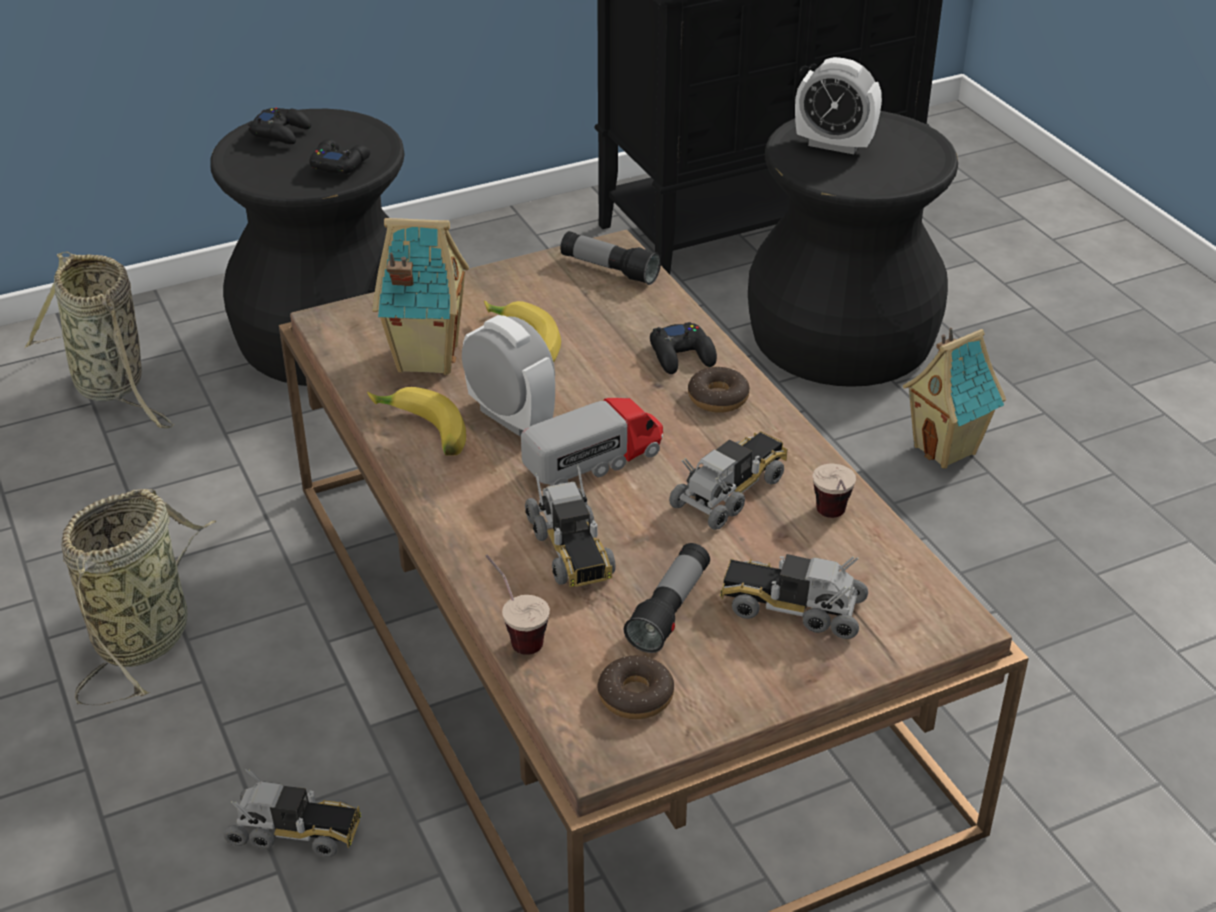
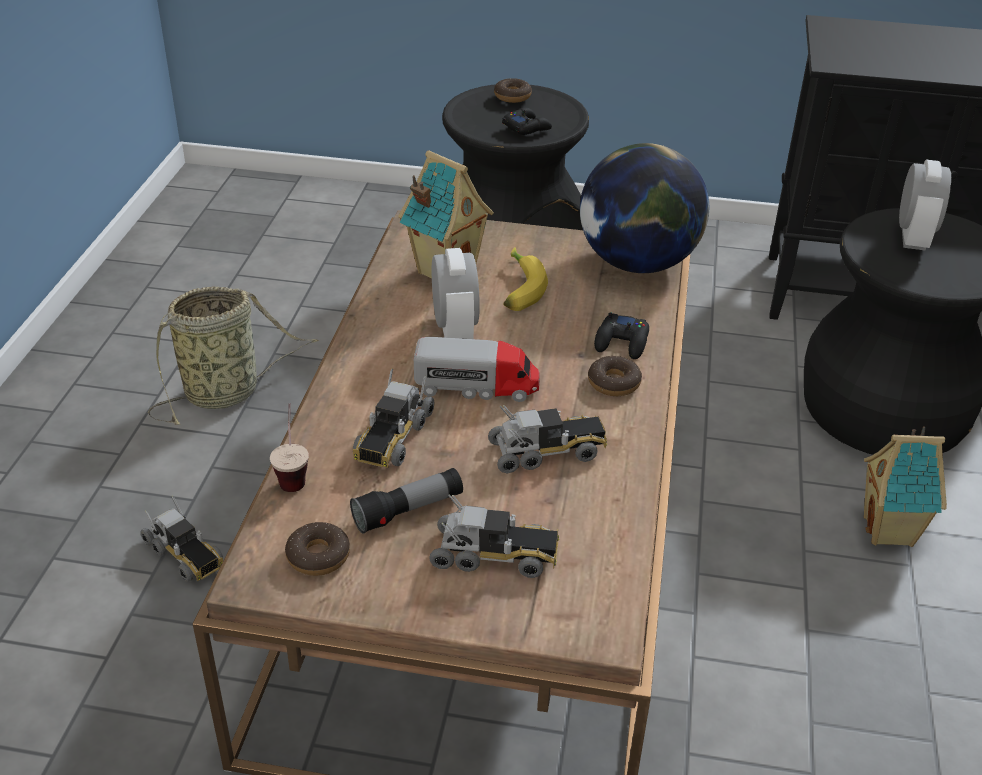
camera: 35 degrees right, 0 degrees up
(112, 387) = (354, 238): basket -> none
(281, 132) = (512, 96): black game controller -> donut
(420, 433) = (387, 317): banana -> none
(609, 269) = (637, 263): flashlight -> globe
(792, 608) = (494, 555): toy truck -> toy truck turned 135 degrees clockwise
(833, 521) = (598, 509): cup -> none
(834, 144) = (913, 238): alarm clock -> alarm clock turned 135 degrees counterclockwise

